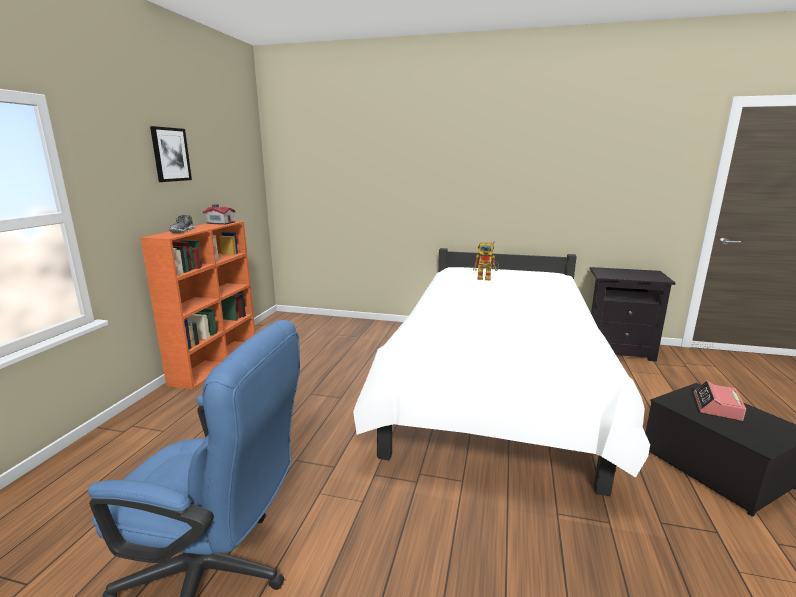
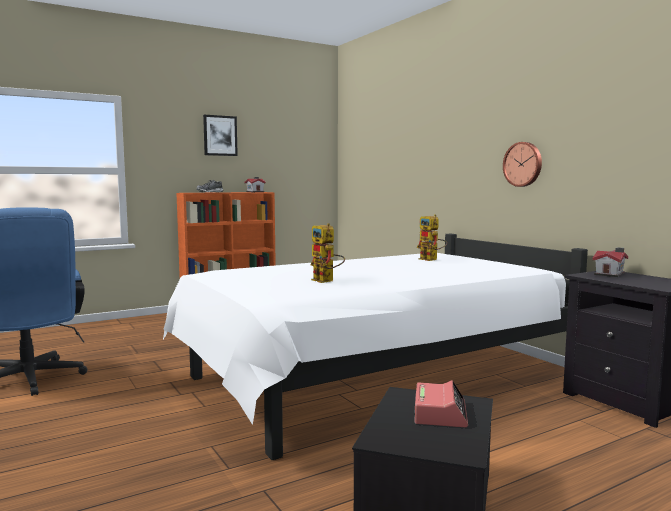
camera: 45 degrees right, 10 degrees down
(517, 192) = (523, 164): none -> wall clock
(537, 326) = (327, 281): none -> toy robot
(607, 271) = (610, 274): none -> toy house
(717, 407) = (440, 413): alarm clock -> alarm clock turned 120 degrees clockwise

